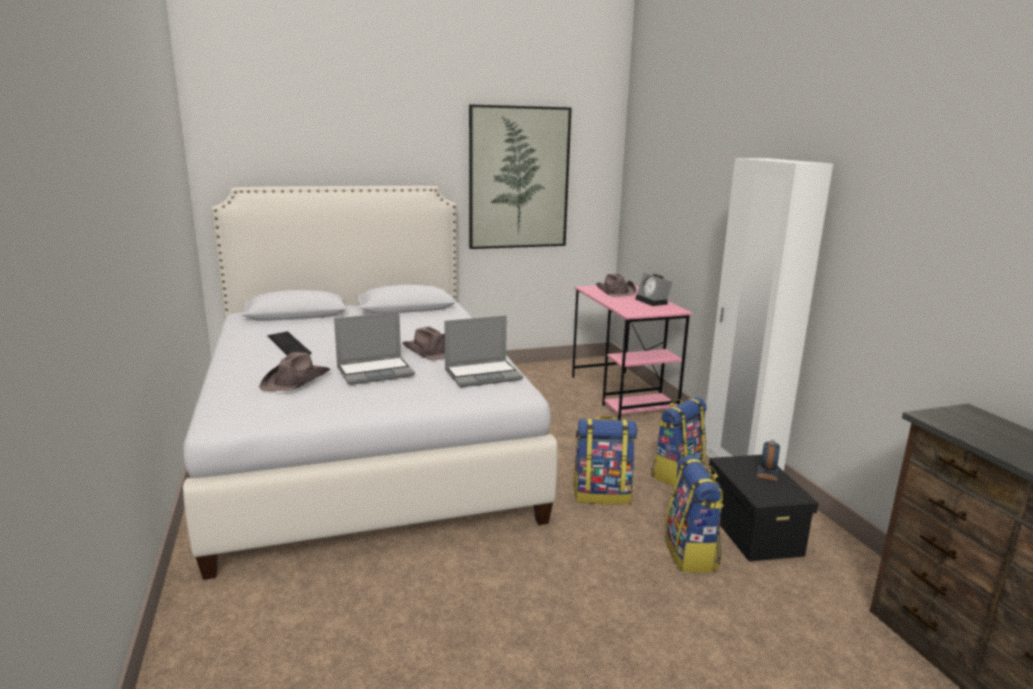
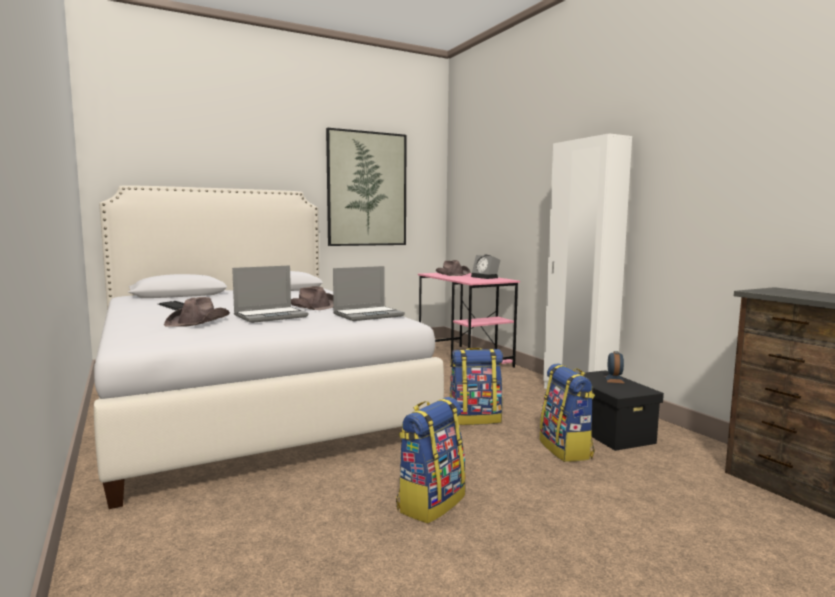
camera: 10 degrees left, 10 degrees down
(676, 473) = (530, 402): backpack -> backpack (430, 502)

